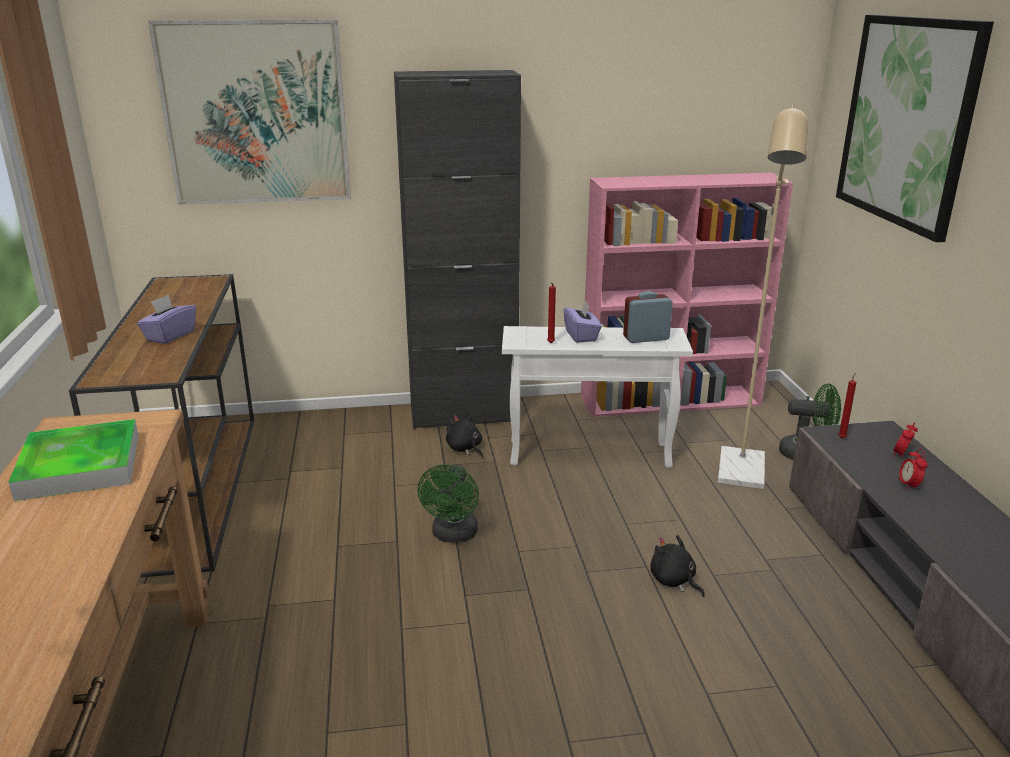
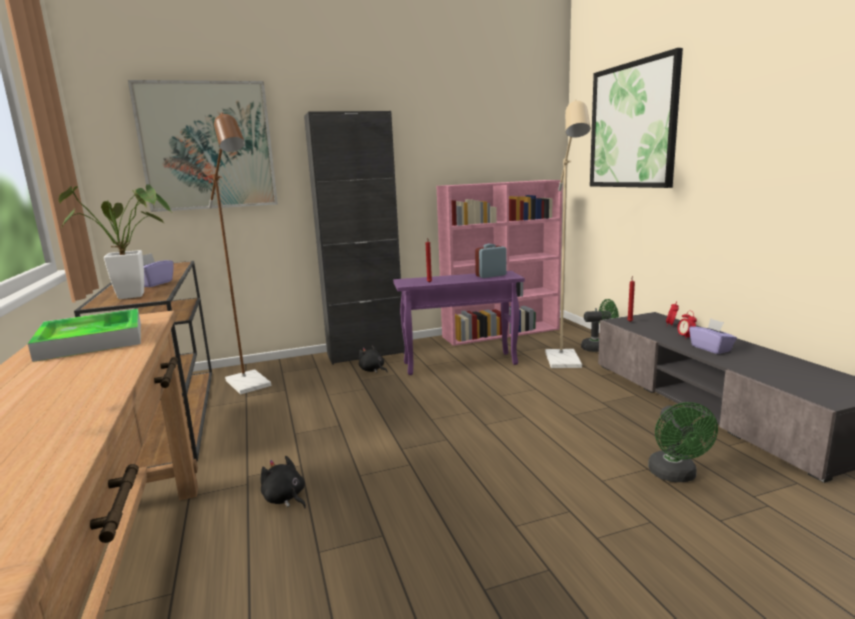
camera: 10 degrees left, 10 degrees down
(148, 364) = (139, 295): none -> potted plant
(300, 453) = (251, 386): none -> brown floor lamp
(453, 535) = (381, 416): green fan -> green fan (675, 476)
(581, 336) = (448, 278): purple tissue box -> purple tissue box (711, 348)
(589, 454) = (460, 364): white side table -> purple side table
(674, 581) = (547, 421): black plush toy -> black plush toy (285, 498)

